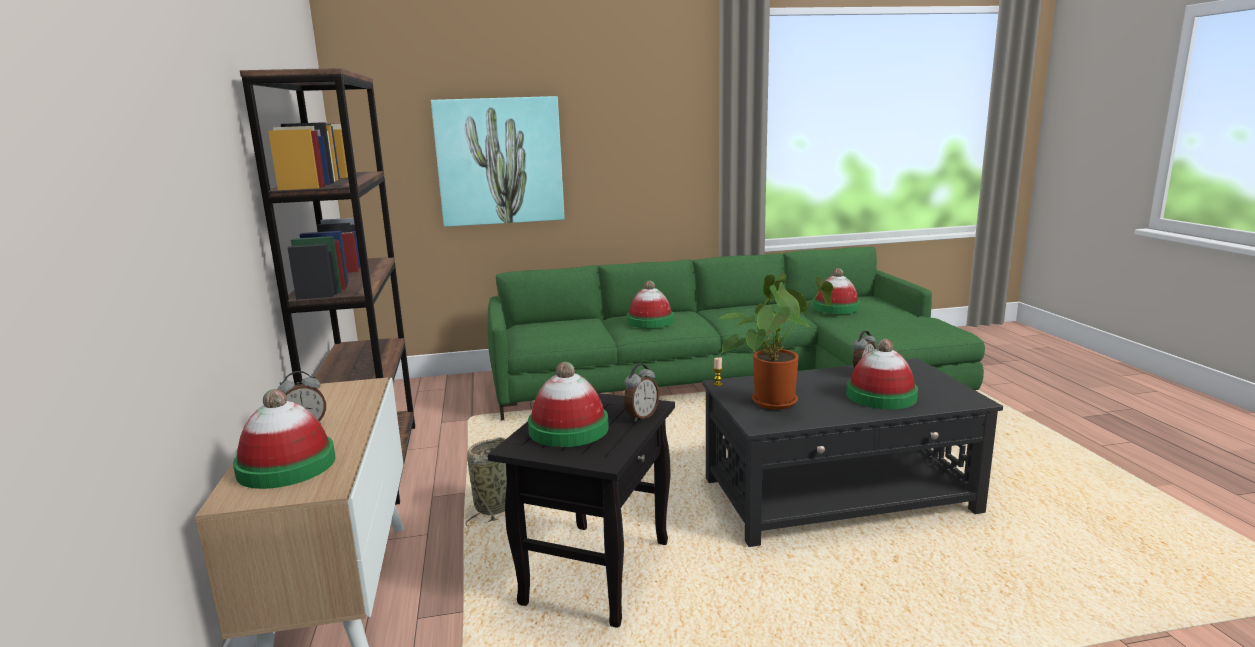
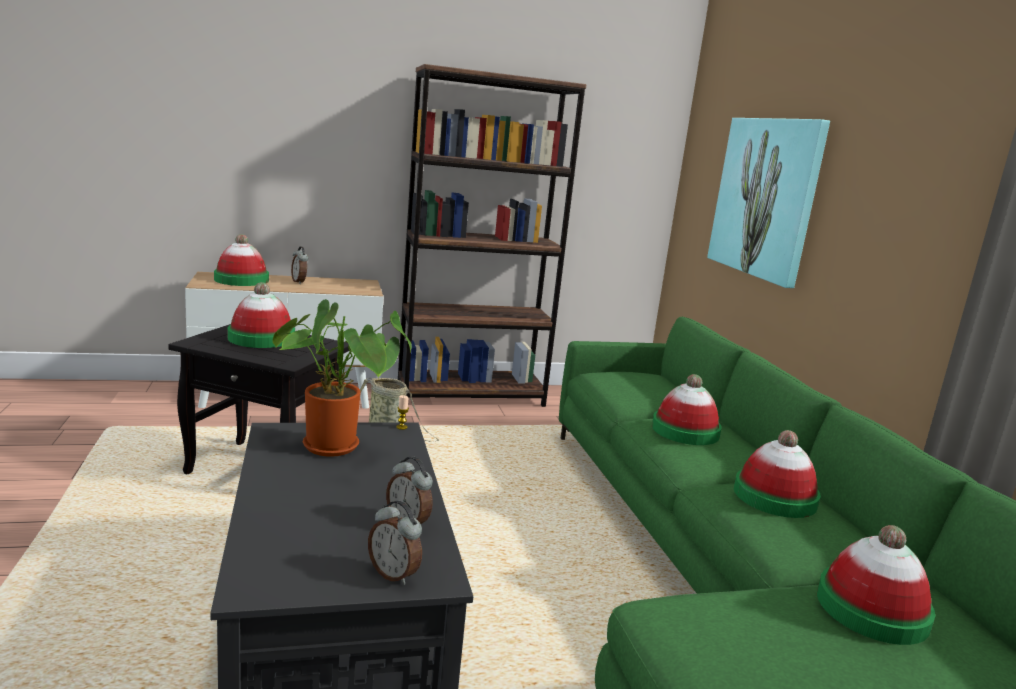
camera: 85 degrees right, 0 degrees up
(641, 416) = (267, 358): alarm clock -> alarm clock (394, 574)
(881, 396) = (312, 514): hat -> hat (774, 497)

